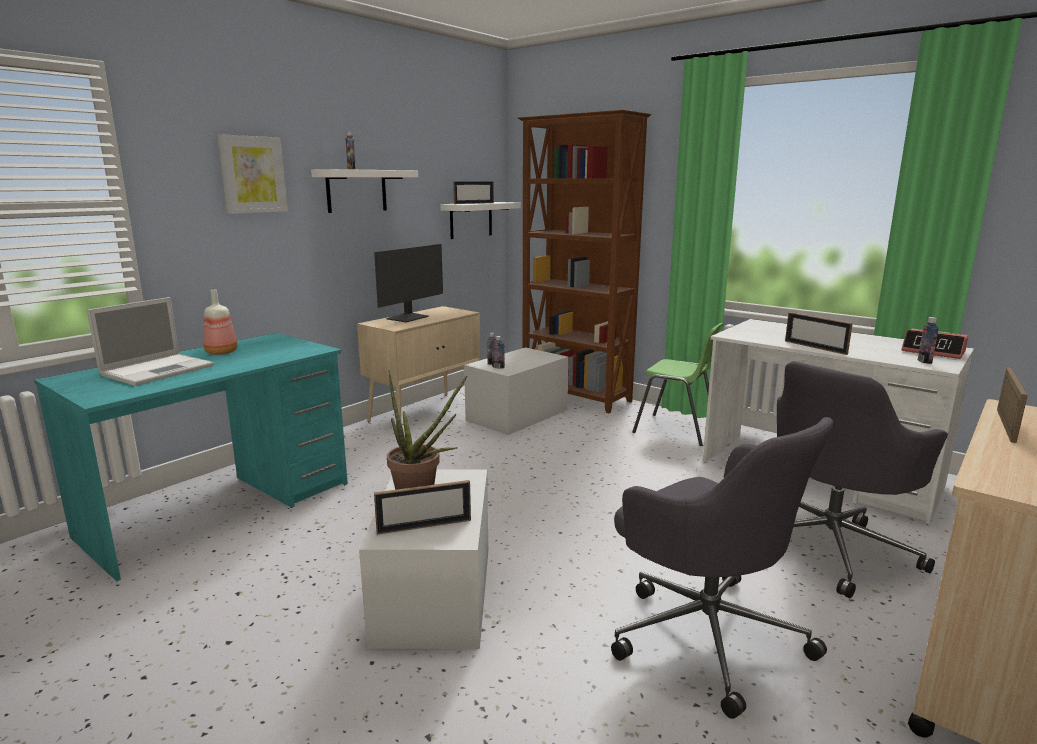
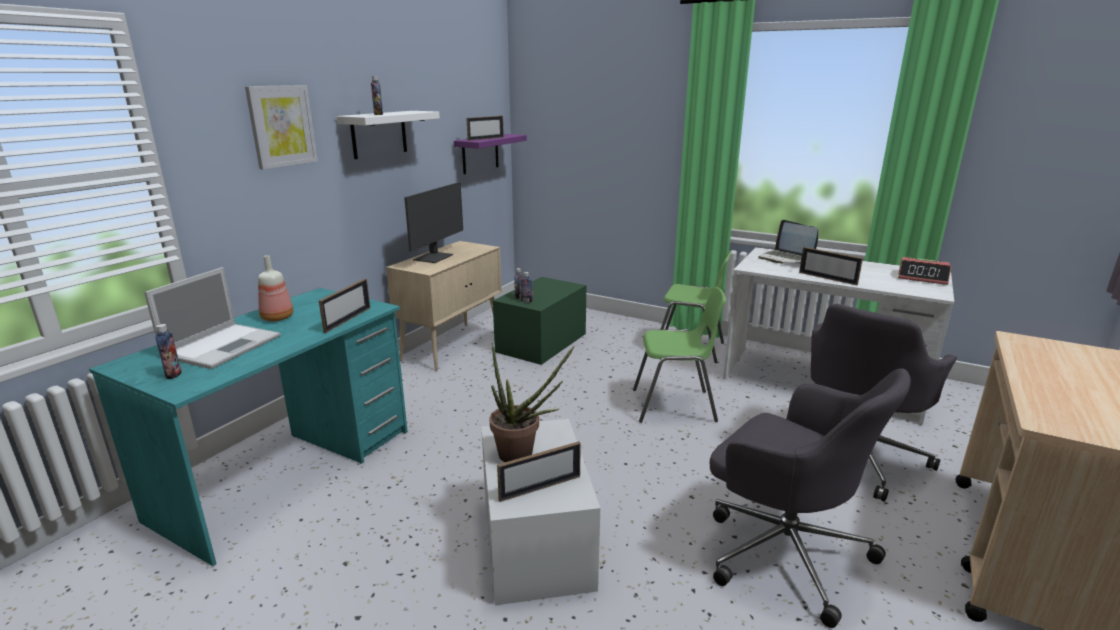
camera: 10 degrees left, 5 degrees up
(471, 220) = (480, 153): white shelf -> purple shelf
(517, 415) = (541, 342): white storage box -> green storage box
(576, 397) = (588, 319): brown bookcase -> none
(637, 483) = (674, 406): none -> green chair
(778, 329) = (786, 258): none -> laptop
(924, 361) = (921, 289): bottle -> bottle (173, 374)
(1005, 425) = (1024, 359): picture frame -> picture frame (348, 319)

